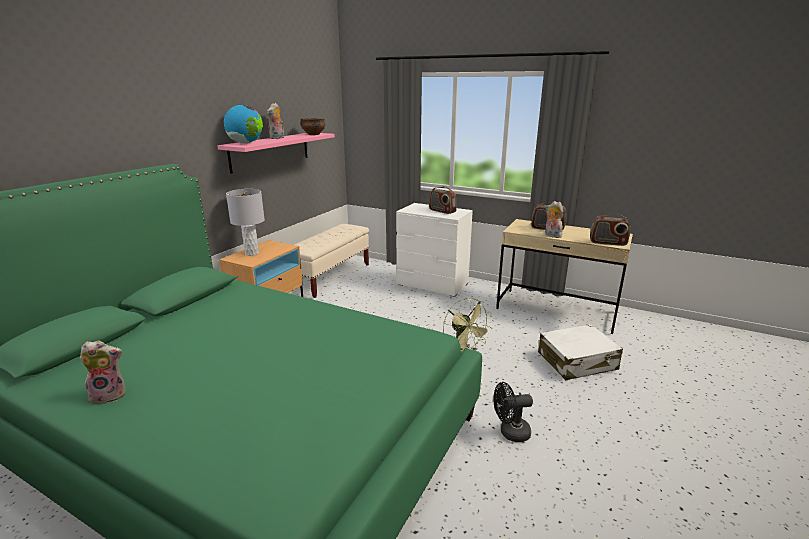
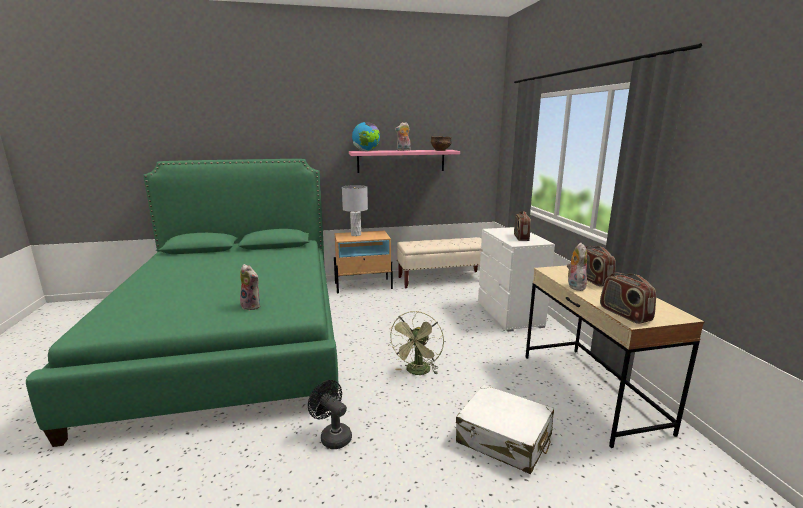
camera: 50 degrees right, 5 degrees down
(110, 395) = (161, 270): plush toy -> plush toy (252, 306)

